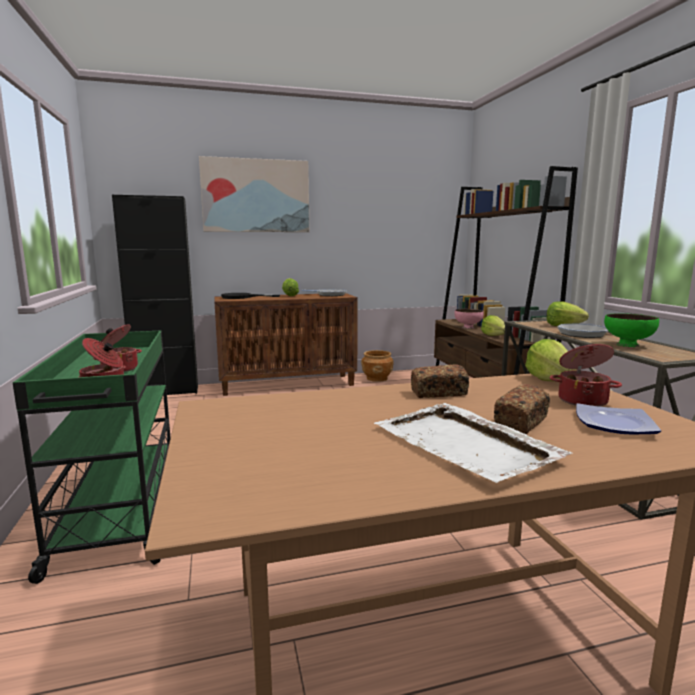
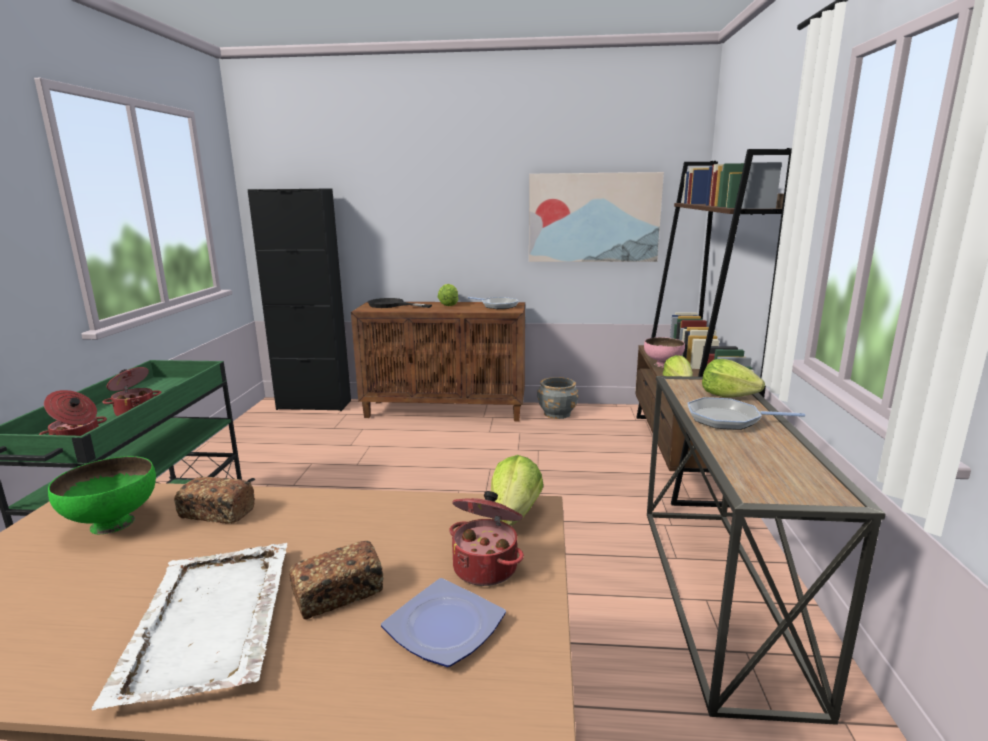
camera: 20 degrees right, 5 degrees up
(256, 196) = (413, 182): picture -> picture (593, 217)
(377, 378) = (557, 414): brown planter -> grey planter
(438, 393) = (337, 516): bread -> bread (217, 513)
(628, 345) = (757, 453): green bowl -> green bowl (113, 524)

